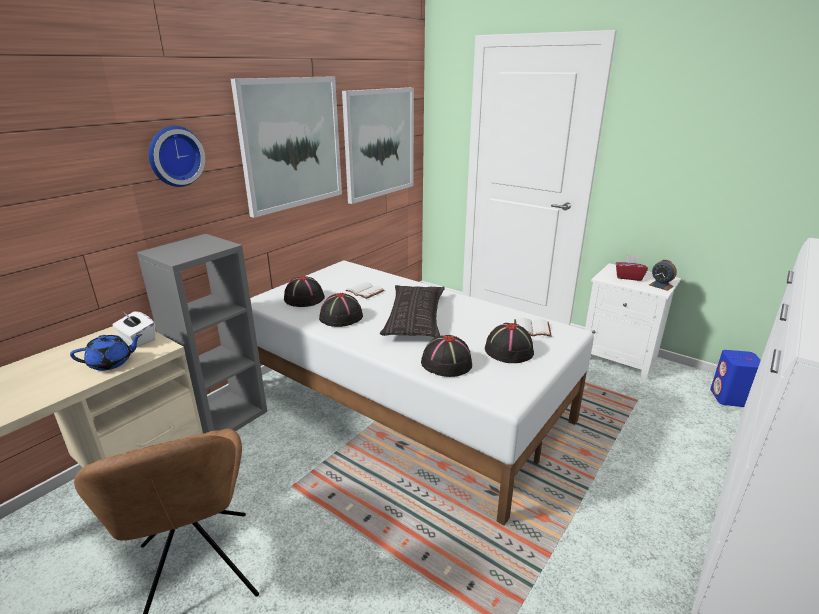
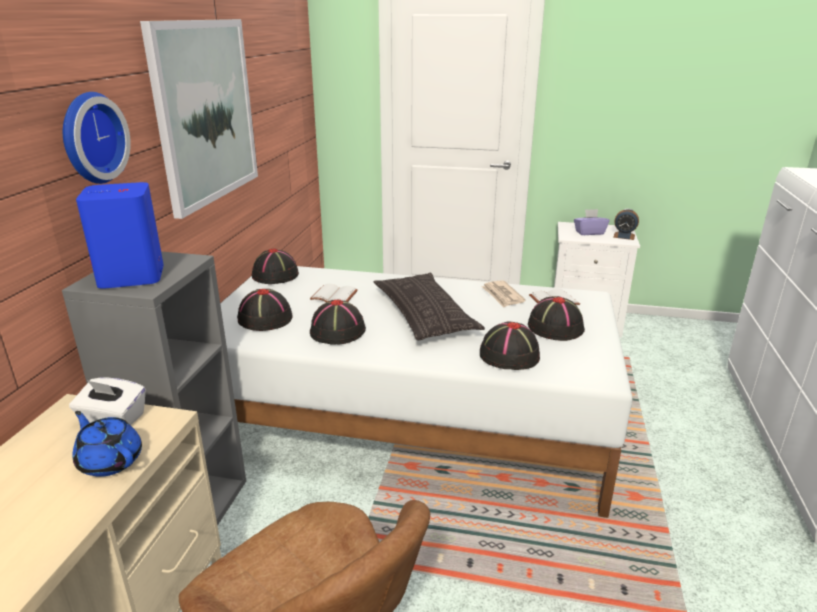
camera: 25 degrees left, 0 degrees up
(111, 363) = (110, 461): blue teapot -> blue teapot turned 90 degrees counterclockwise
(341, 270) = (275, 275): none -> black hat
(379, 143) = (281, 107): picture -> none
(492, 316) = (502, 296): none -> newspaper
(628, 277) = (589, 232): red tissue box -> purple tissue box
(730, 398) = (697, 336): blue speaker -> blue speaker (131, 277)

